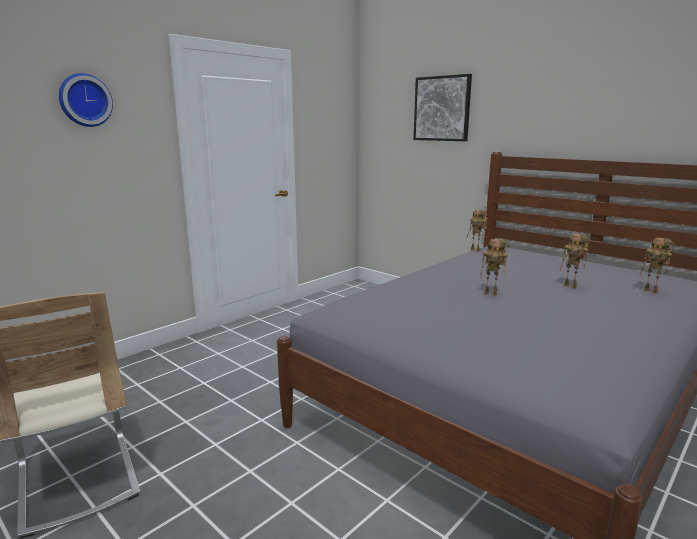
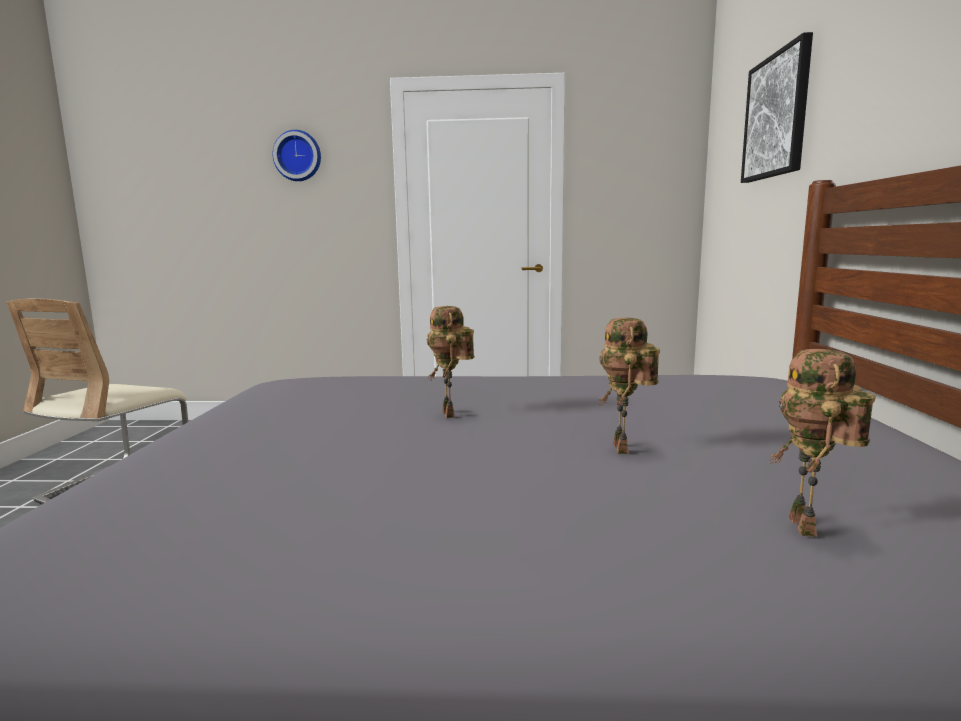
camera: 50 degrees right, 5 degrees down
(476, 250) = (695, 373): toy robot -> none

